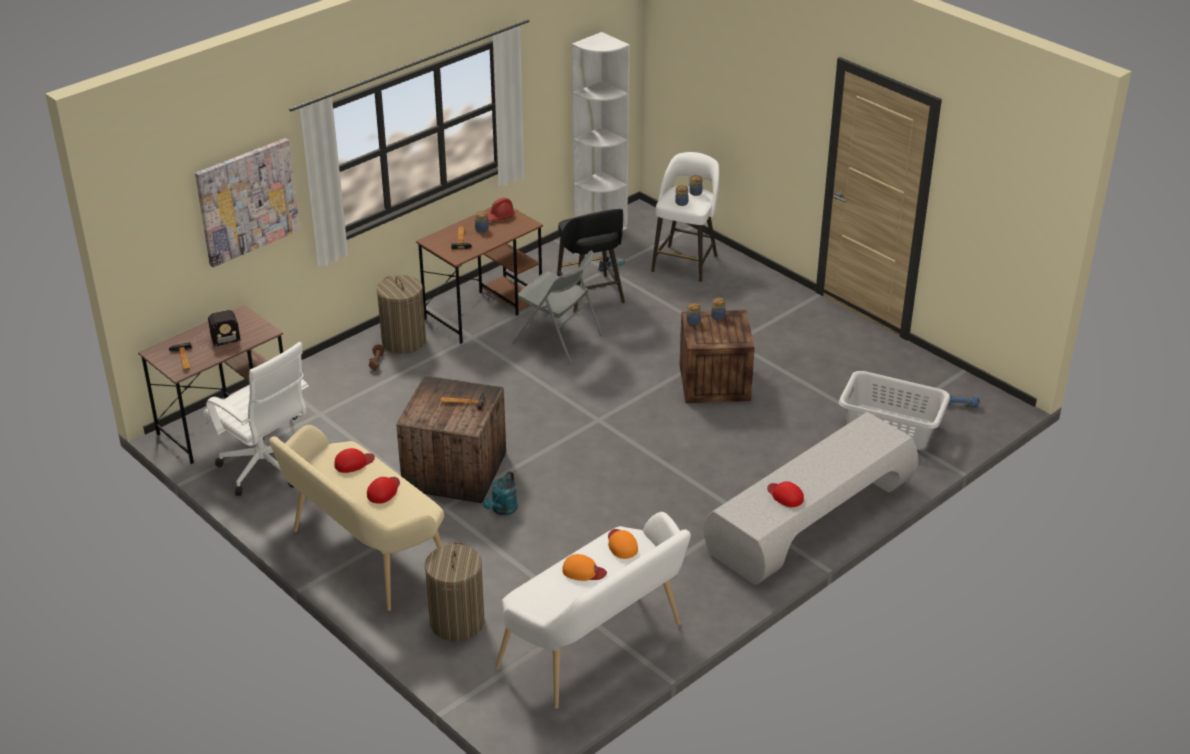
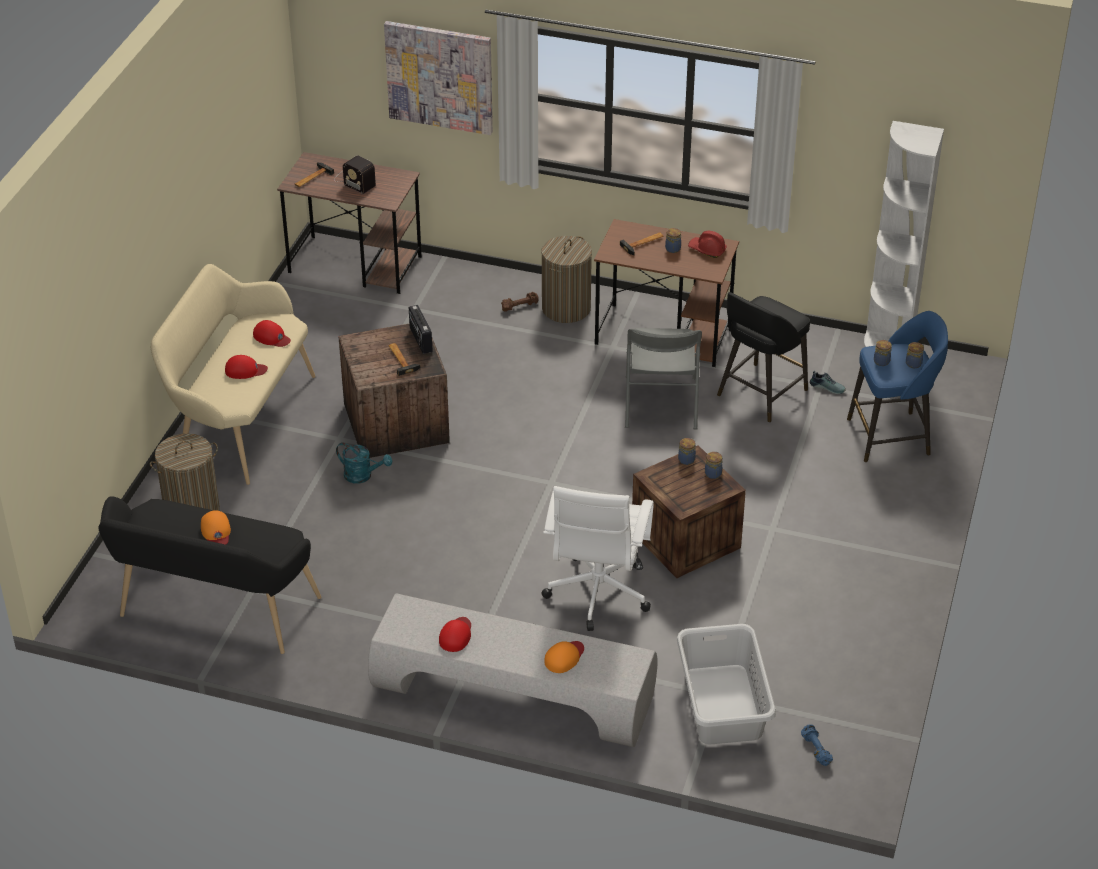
camera: 60 degrees right, 5 degrees up
(267, 470) = (312, 316): white office chair -> white office chair (597, 596)
(447, 385) = (420, 340): none -> radio
(502, 510) = (363, 476): turquoise watering can -> turquoise watering can turned 150 degrees counterclockwise
(597, 649) = (213, 612): white bench -> black bench
(621, 545) = (270, 541): orange cap -> orange cap (564, 657)
(685, 262) = (891, 436): white stool -> blue stool

